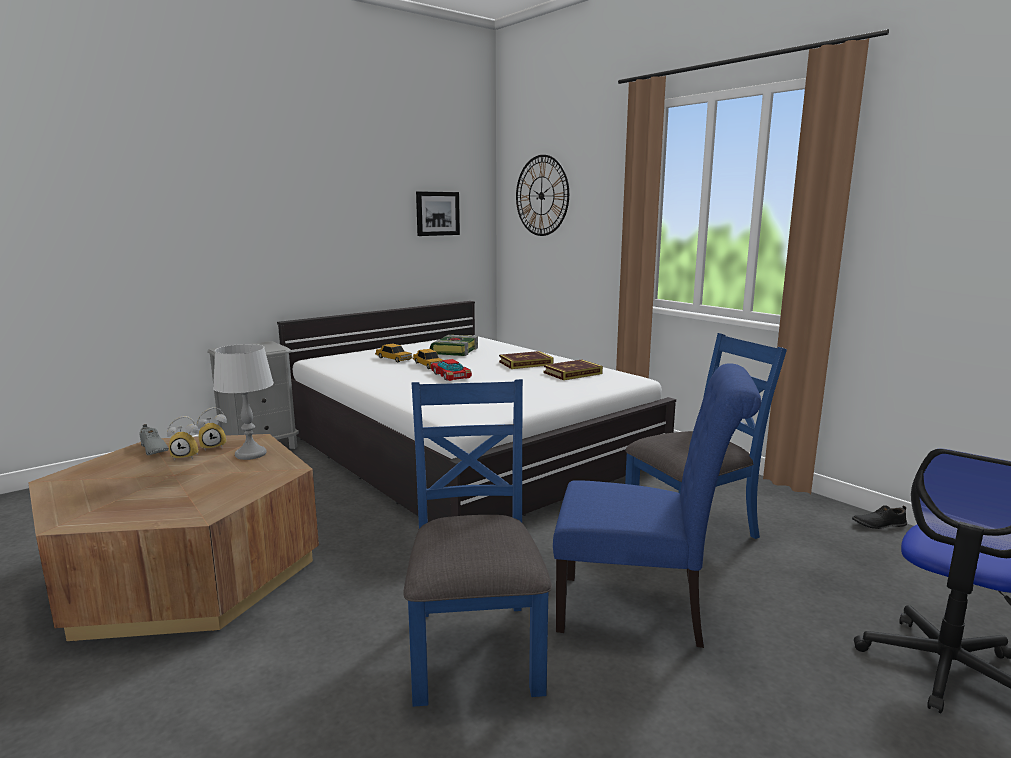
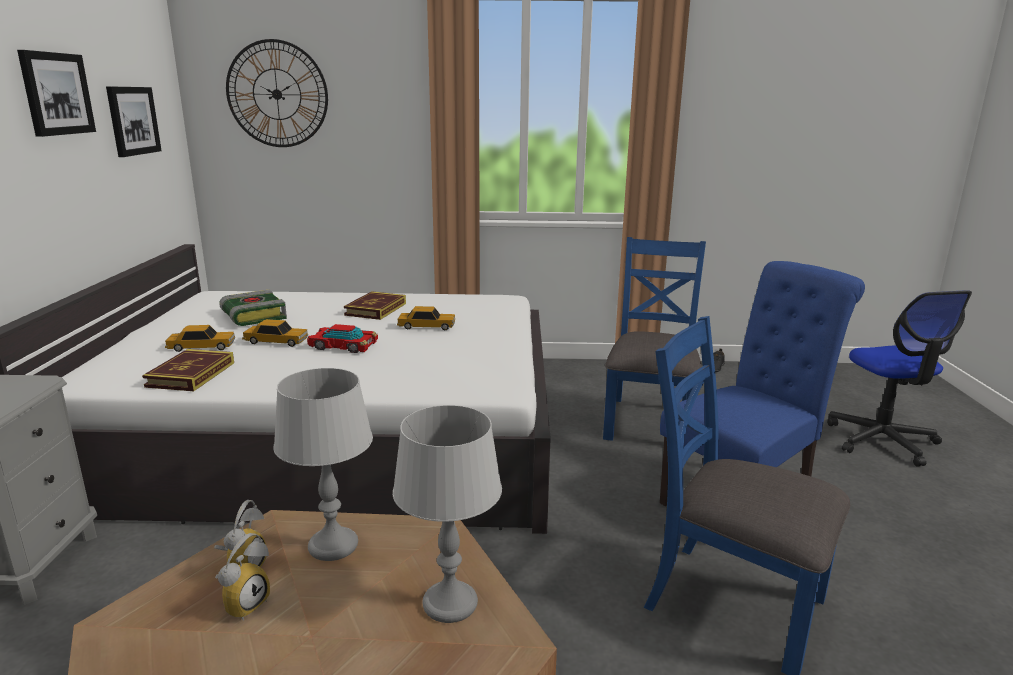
camera: 50 degrees left, 5 degrees up
(153, 450) = (149, 632): grey shoe -> none
(224, 491) = (449, 603): none -> grey table lamp
(370, 195) = (56, 94): none -> picture
(525, 379) = (427, 326): none -> toy car
(572, 373) = (448, 307): book -> book (191, 374)

